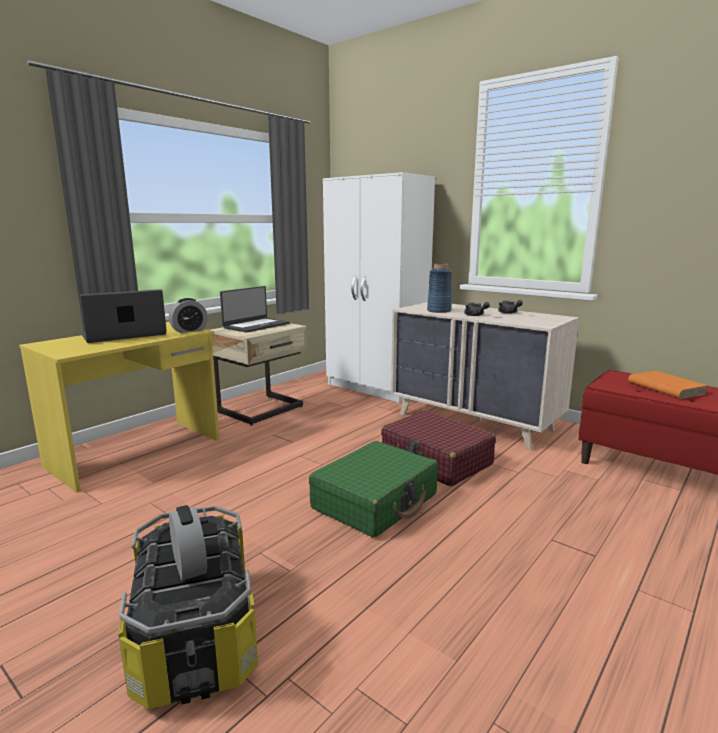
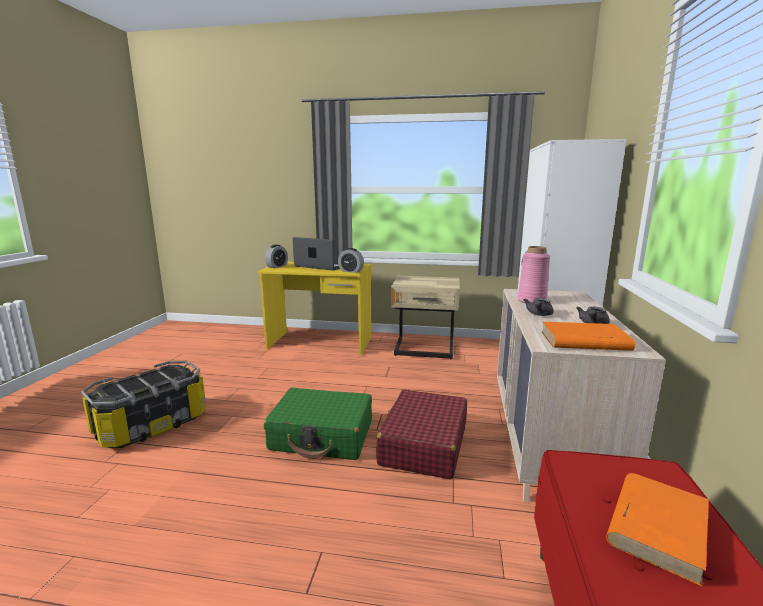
camera: 60 degrees right, 0 degrees up
(189, 565) = (139, 383): alarm clock -> alarm clock (277, 266)
(256, 325) = (431, 280): laptop -> none
(439, 311) = (532, 301): blue vase -> pink vase
(540, 319) = (583, 341): none -> orange book

